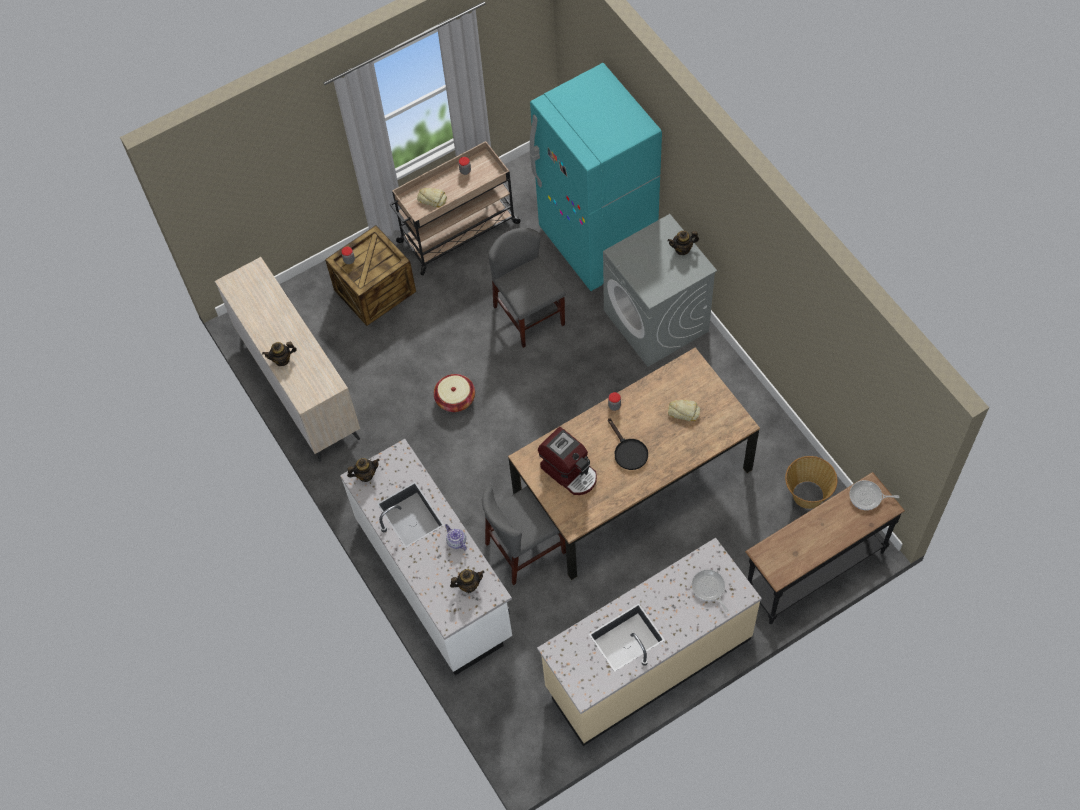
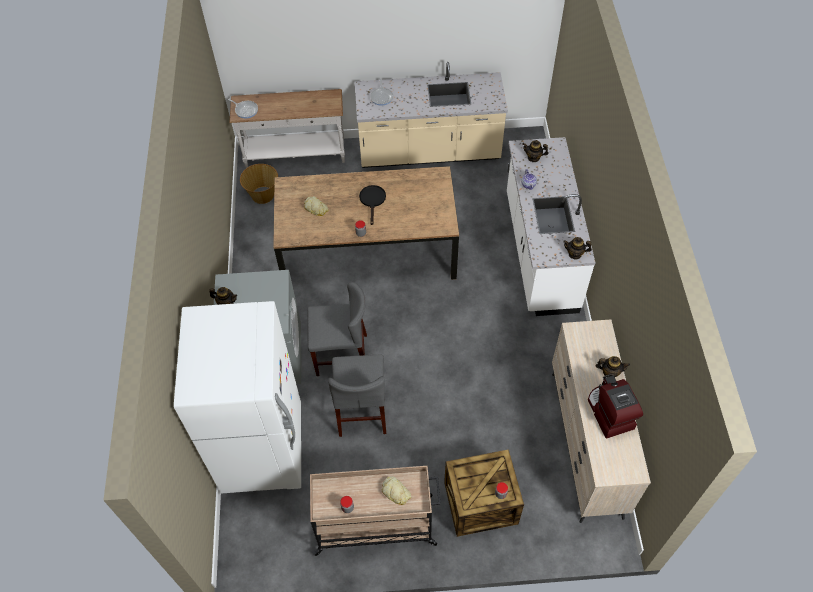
camera: 155 degrees left, 5 degrees down
(455, 399) = (460, 369): basket -> none
(525, 548) = (466, 244): grey chair -> grey chair (341, 355)
(570, 471) = (421, 205): coffee machine -> coffee machine (609, 413)
(597, 242) = (263, 448): turquoise fridge -> white fridge
(814, 570) = (295, 155): black console table -> white console table

